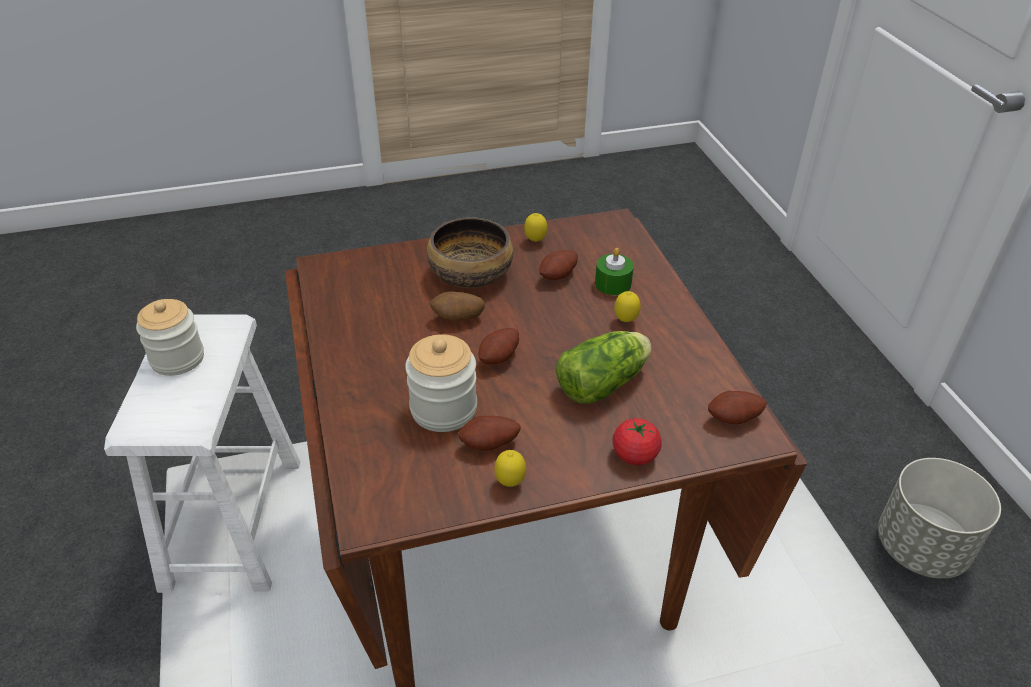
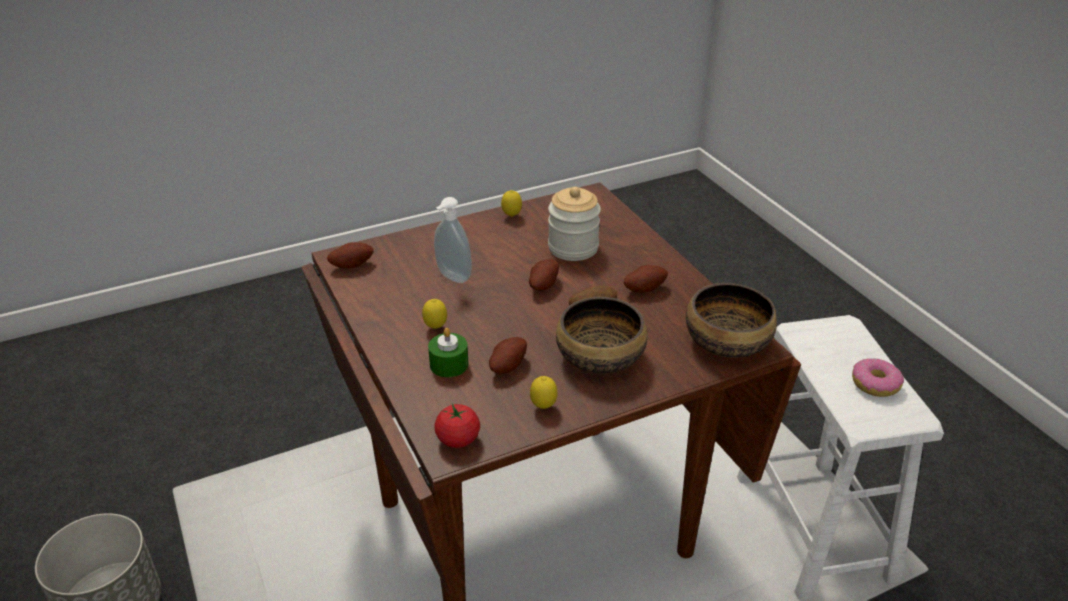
camera: 170 degrees right, 5 degrees down
(177, 358) = (875, 384): jar -> donut
(344, 274) = (727, 341): none -> bowl
(490, 445) = (531, 232): potato -> potato (644, 288)
(605, 382) = (452, 277): lettuce -> soap dispenser
(634, 455) = (429, 238): tomato -> tomato (458, 439)

